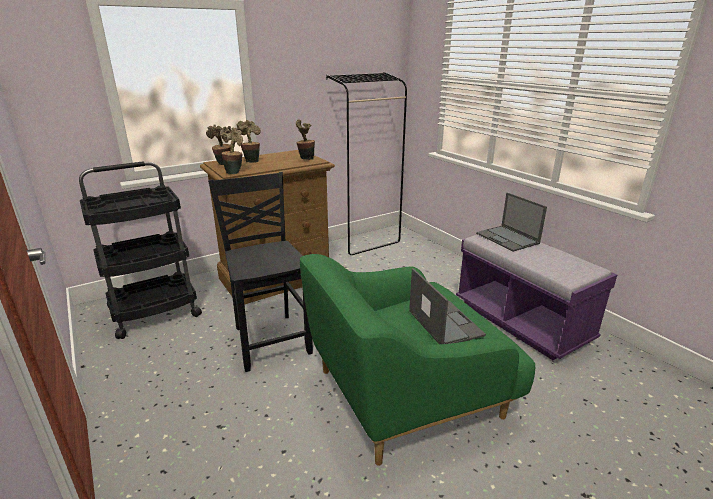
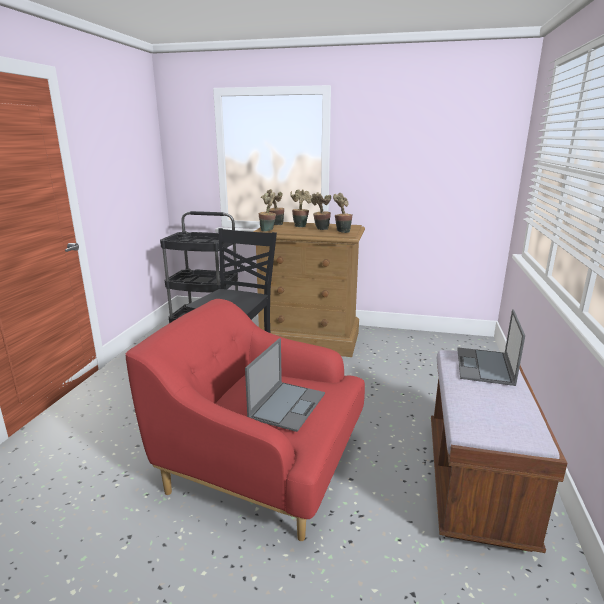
camera: 45 degrees right, 5 degrees down
(282, 161) = (321, 230): none -> potted plant
(366, 242) = (428, 341): black clothes rack -> none
(406, 392) = (261, 465): green armchair -> red armchair
(521, 321) = (475, 482): purple bench -> brown bench

